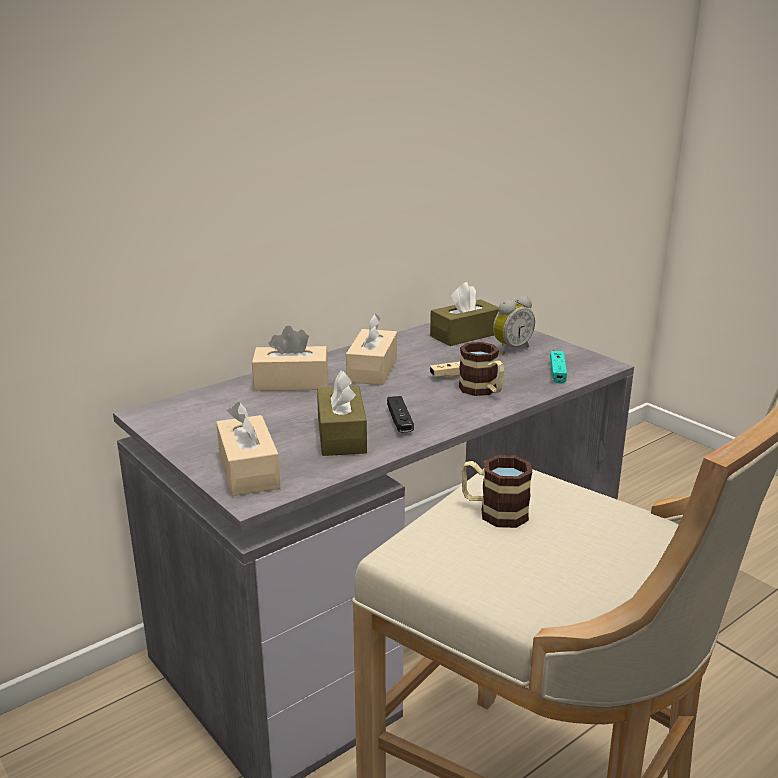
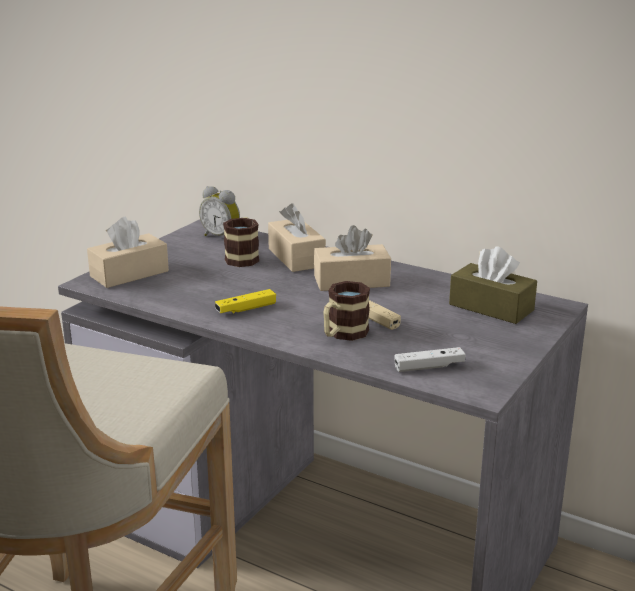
camera: 70 degrees right, 0 degrees up
(341, 435) = (205, 292): brown tissue box -> none
(399, 421) = (246, 309): black game controller -> yellow game controller
(494, 512) = (111, 374): mug -> mug (243, 257)
(510, 349) = (475, 335): alarm clock -> alarm clock (222, 237)
(557, 372) = (429, 367): turquoise game controller -> white game controller

